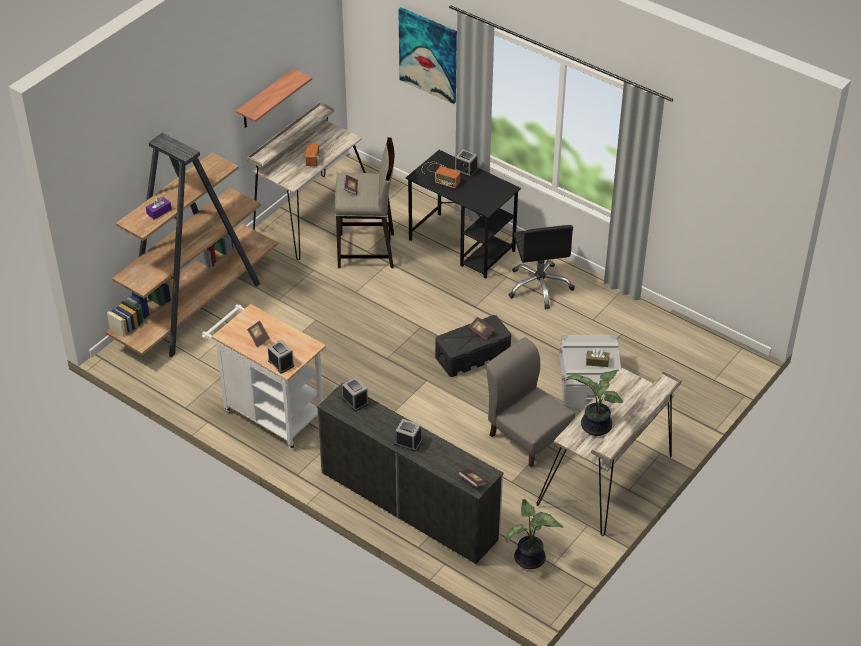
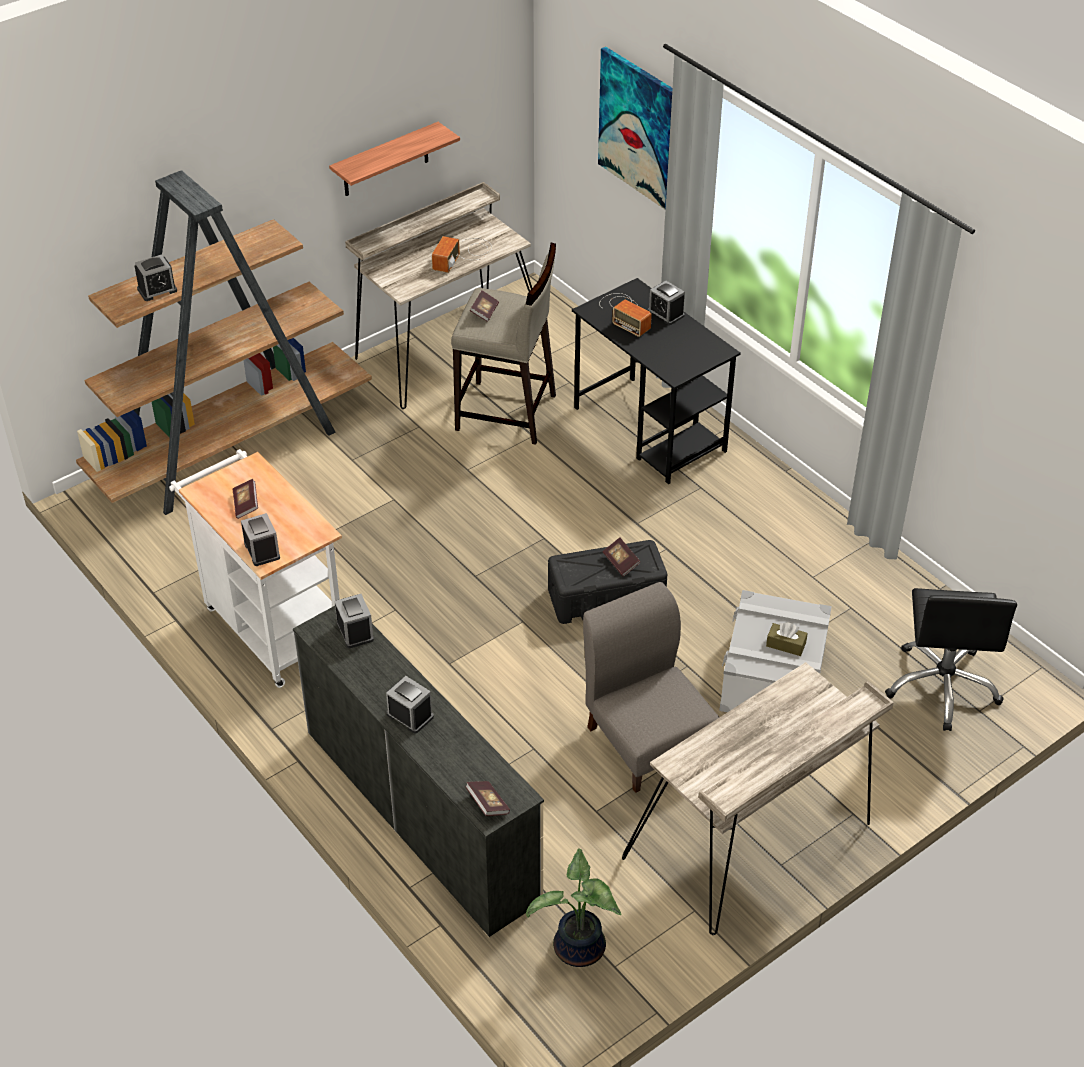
camera: 15 degrees right, 0 degrees up
(159, 212) = (157, 290): purple tissue box -> alarm clock
(539, 286) = (746, 510): black office chair -> black office chair (942, 686)
(594, 427) = (725, 753): potted plant -> none

